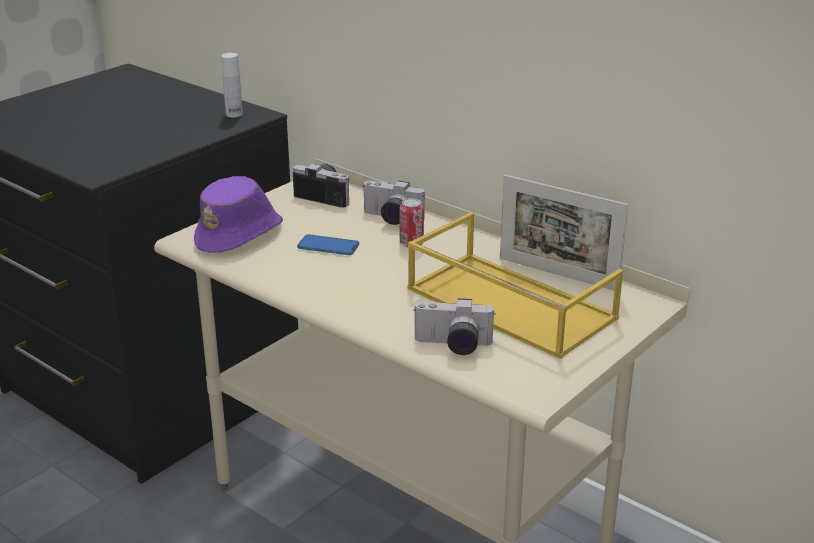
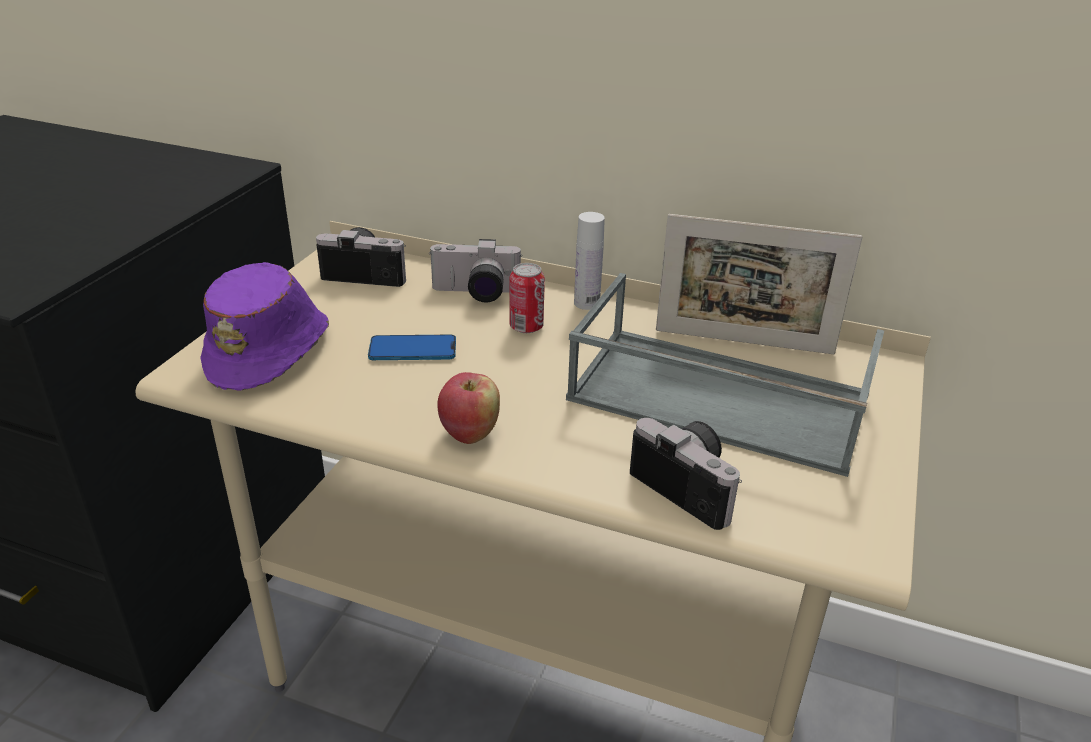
camera: 20 degrees left, 5 degrees up
(234, 114) = (202, 170): white bottle -> white bottle (586, 303)
(334, 297) = (469, 433): none -> apple
(452, 346) = (691, 486): camera -> camera turned 120 degrees counterclockwise
(507, 304) = (714, 399): yellow tray -> grey tray

